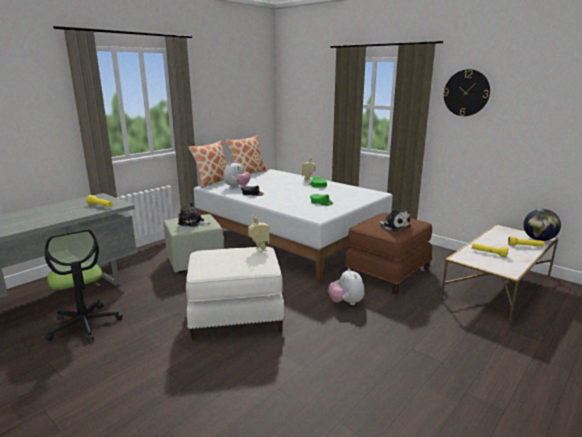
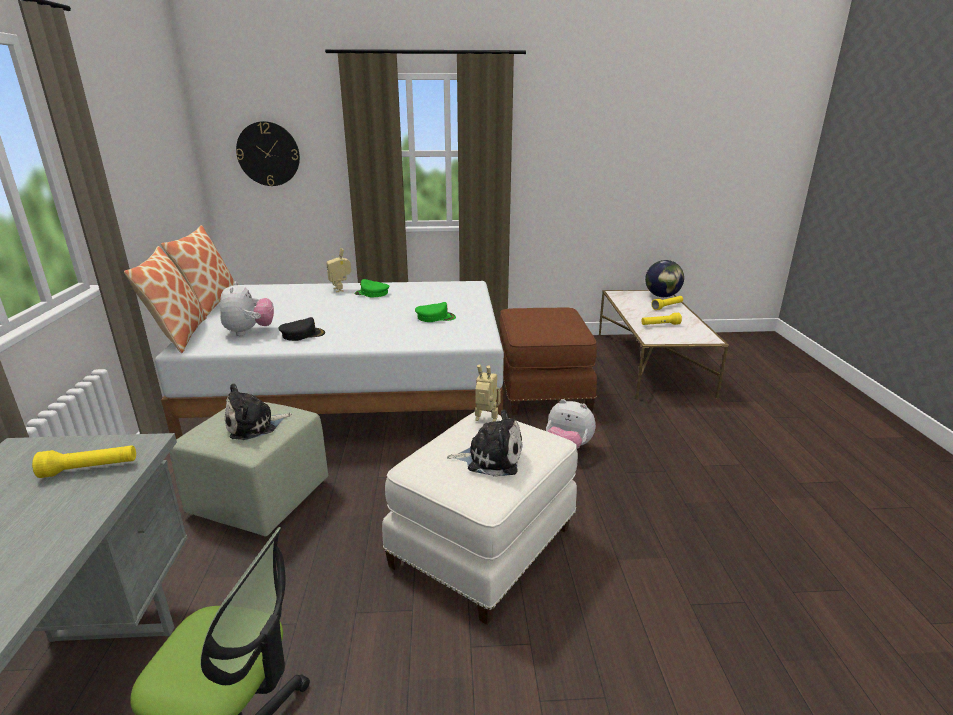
camera: 45 degrees left, 5 degrees up
(394, 226) = (557, 323): plush toy -> plush toy (490, 458)
(466, 93) = (556, 126): wall clock -> wall clock (268, 154)

